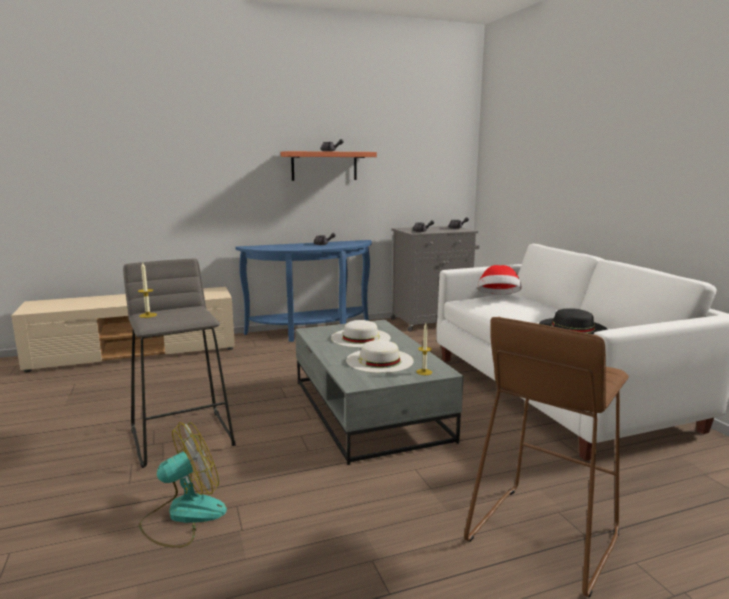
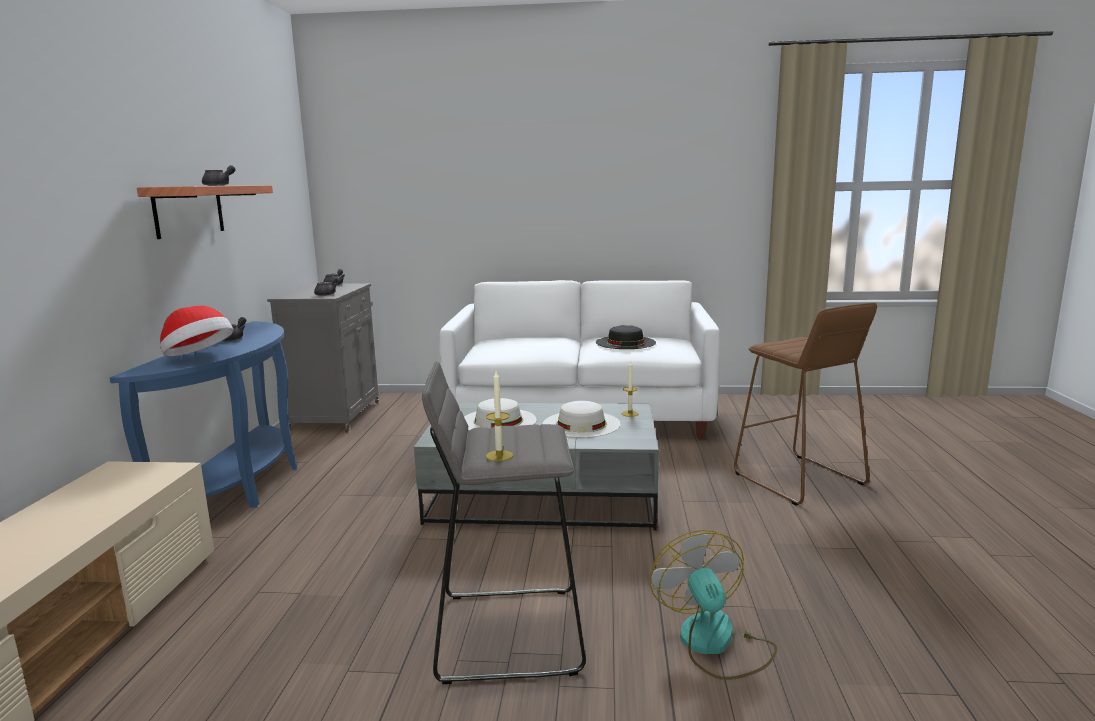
camera: 65 degrees left, 0 degrees up
(498, 298) = (503, 344): hat -> hat (198, 357)

